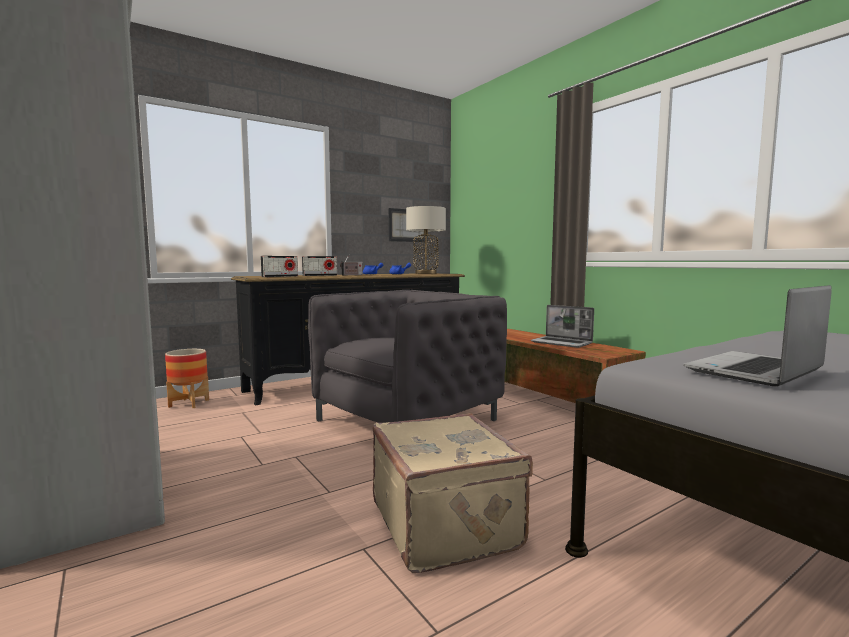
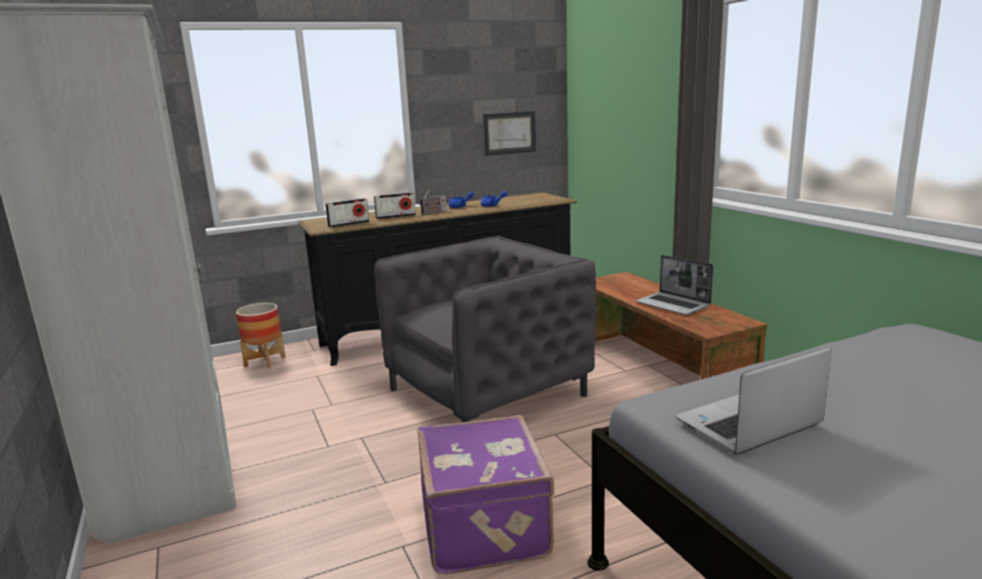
camera: 10 degrees right, 10 degrees up
(425, 273) = (528, 199): table lamp -> none
(447, 524) = (486, 526): beige suitcase -> purple suitcase

